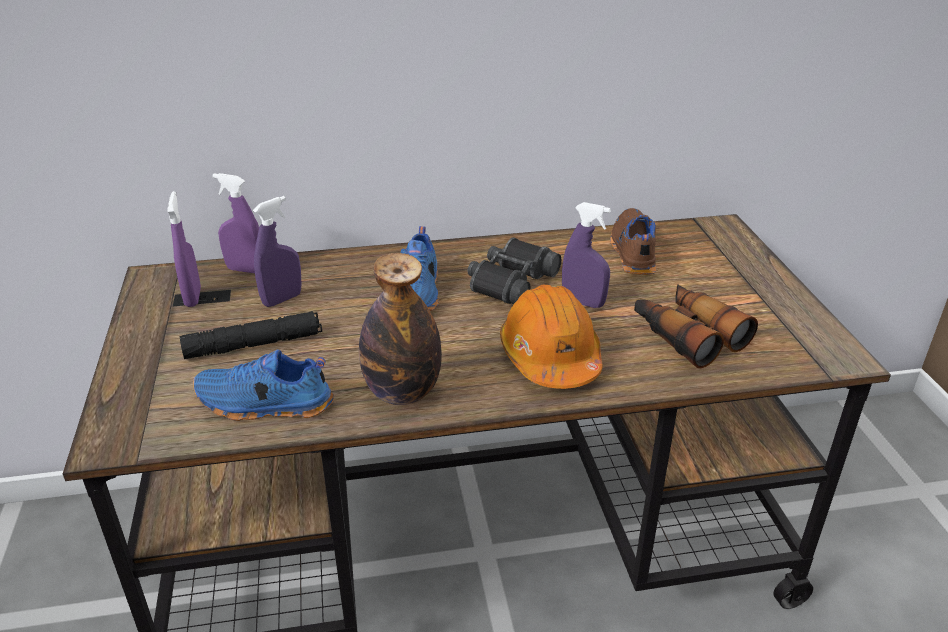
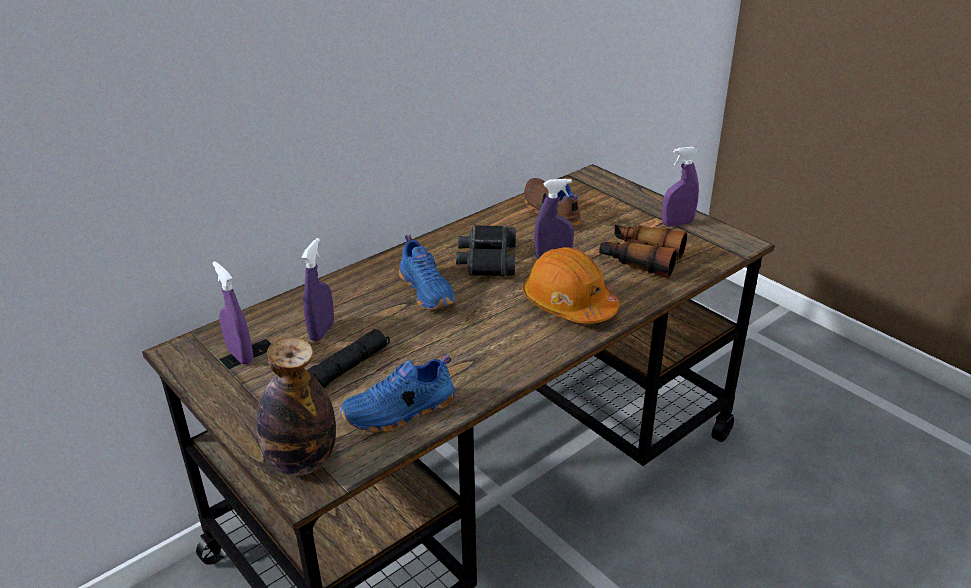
camera: 30 degrees left, 0 degrees up
(246, 270) = (261, 318): purple spray bottle -> purple spray bottle (677, 223)
(402, 392) = (493, 365): bottle -> bottle (302, 461)

